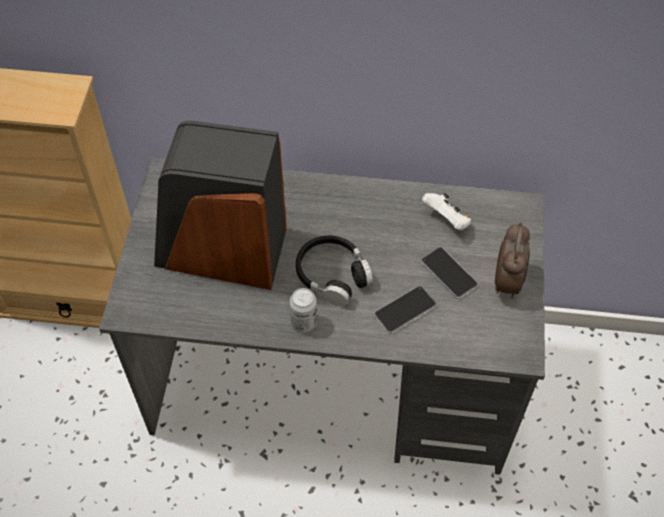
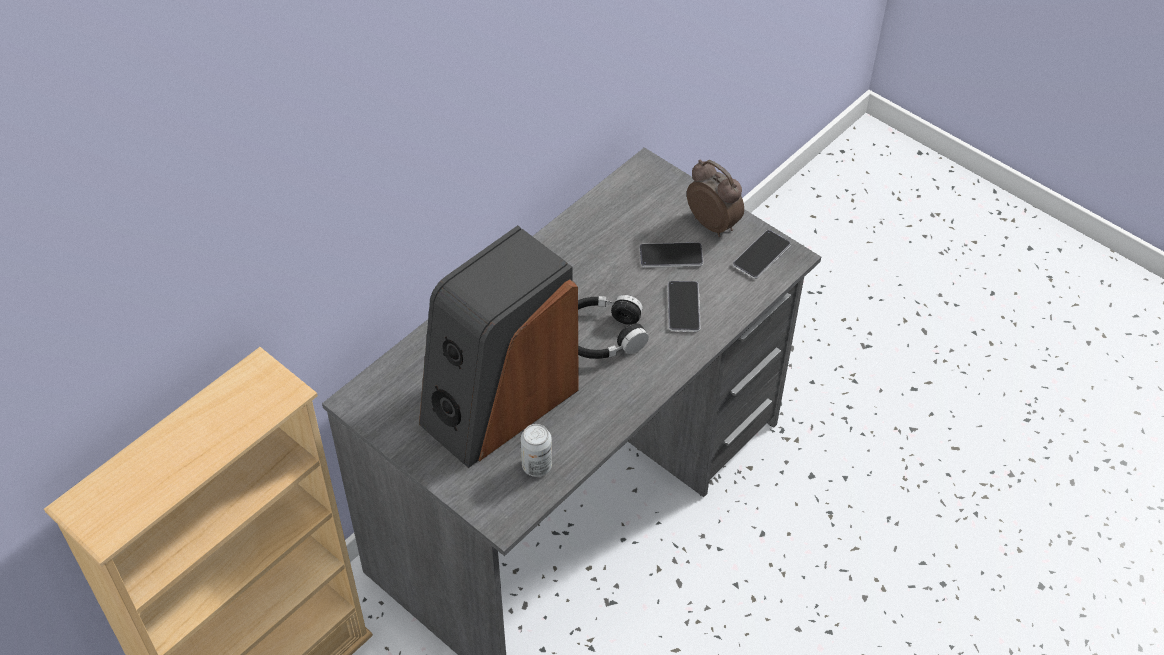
camera: 55 degrees left, 5 degrees down
(304, 322) = (635, 385): can -> can (537, 466)
(447, 220) = (614, 224): white game controller -> none
(505, 333) = (761, 255): none -> phone

